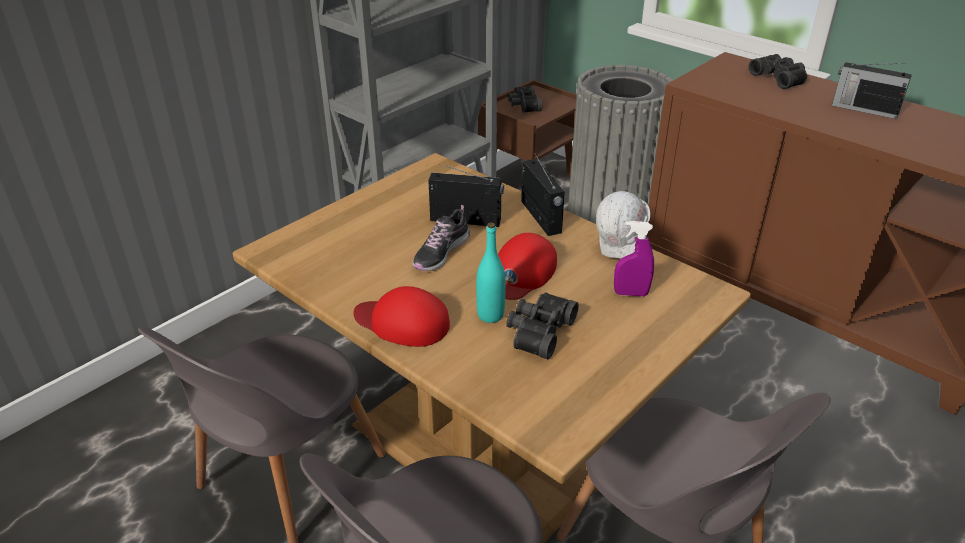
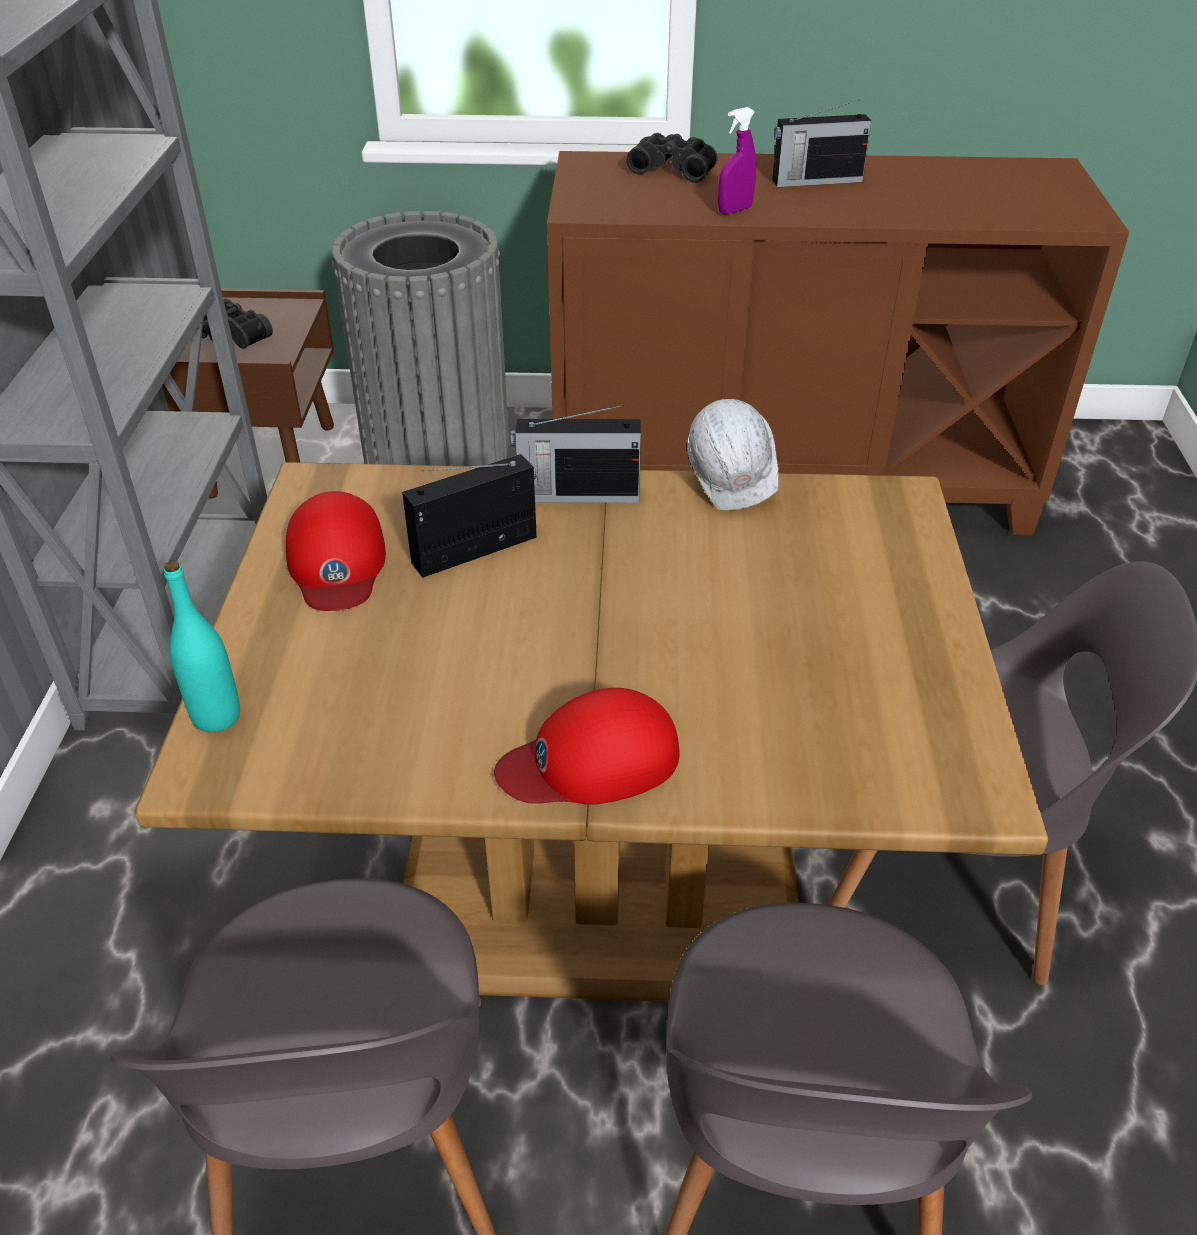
camera: 40 degrees left, 5 degrees up
(441, 253) = (505, 620): shoe -> none
(490, 315) = (695, 676): turquoise bottle -> turquoise bottle (216, 717)
(521, 274) = (656, 592): red cap -> red cap (337, 562)
(538, 331) = (782, 664): black binoculars -> none
(541, 217) = (576, 495): radio -> radio turned 150 degrees clockwise
(630, 293) = (820, 547): purple spray bottle -> purple spray bottle (734, 211)

